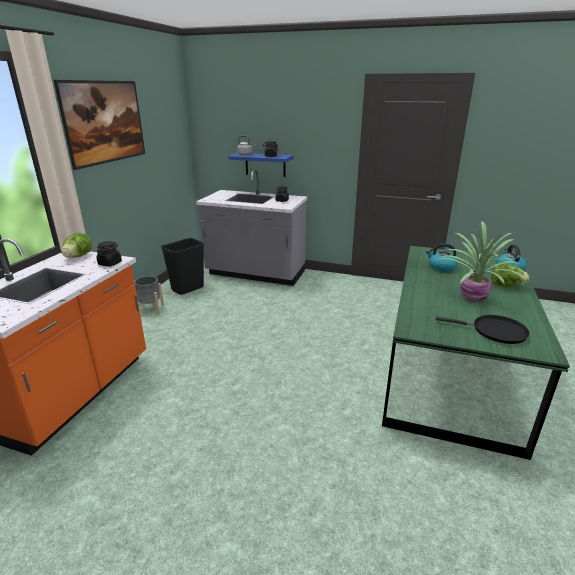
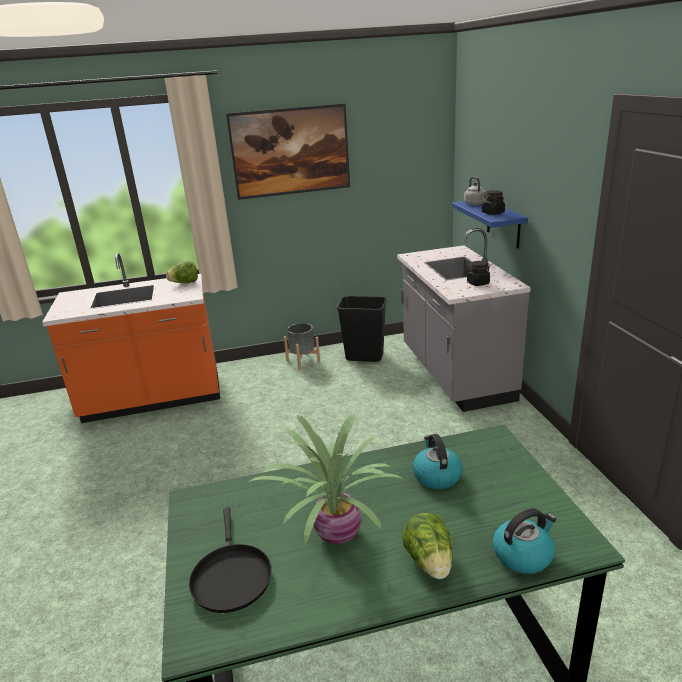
camera: 60 degrees right, 0 degrees up
(110, 263) = (180, 297): black jar -> none

